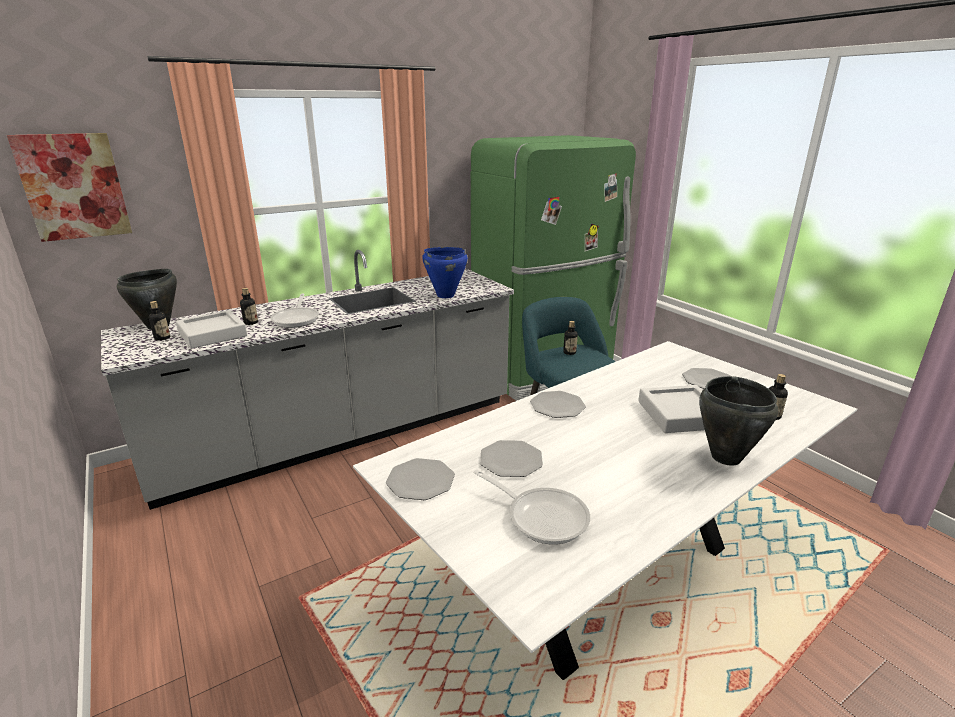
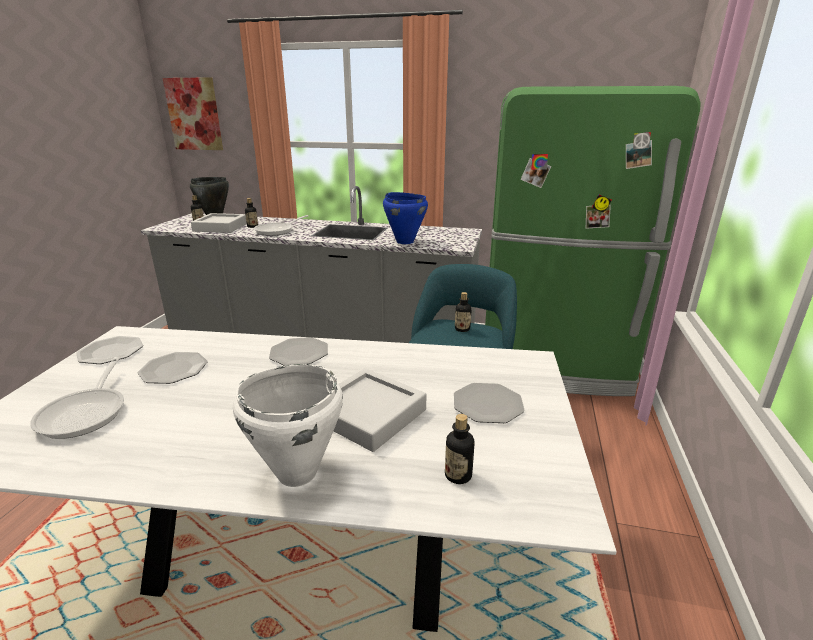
camera: 45 degrees right, 0 degrees up
(725, 457) = (296, 473): black cooking pot -> white cooking pot

